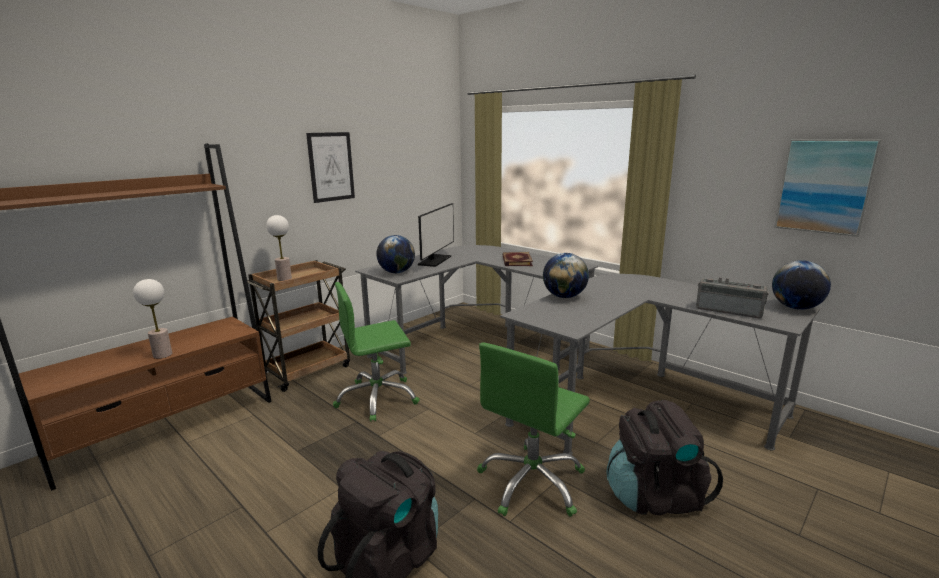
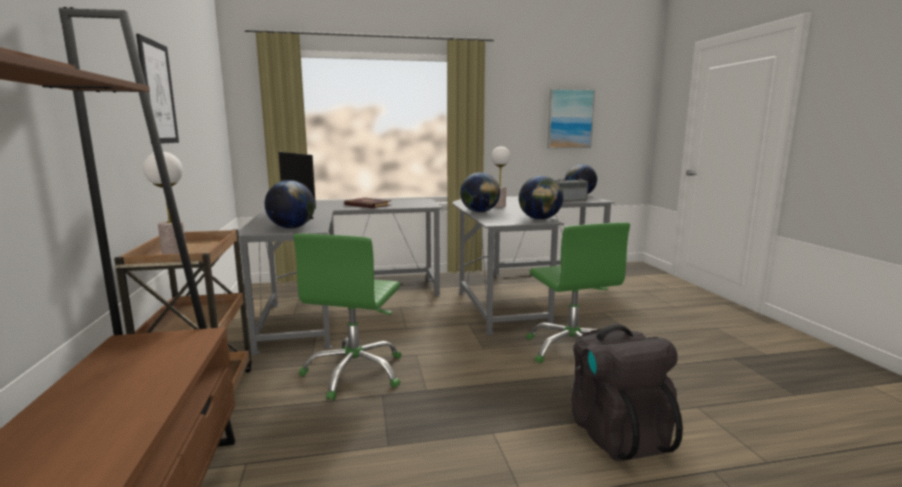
camera: 55 degrees left, 5 degrees down
(163, 355) = (153, 400): table lamp -> table lamp (499, 206)
(577, 325) = (540, 219): none -> globe
(654, 496) = (619, 323): black backpack -> none

